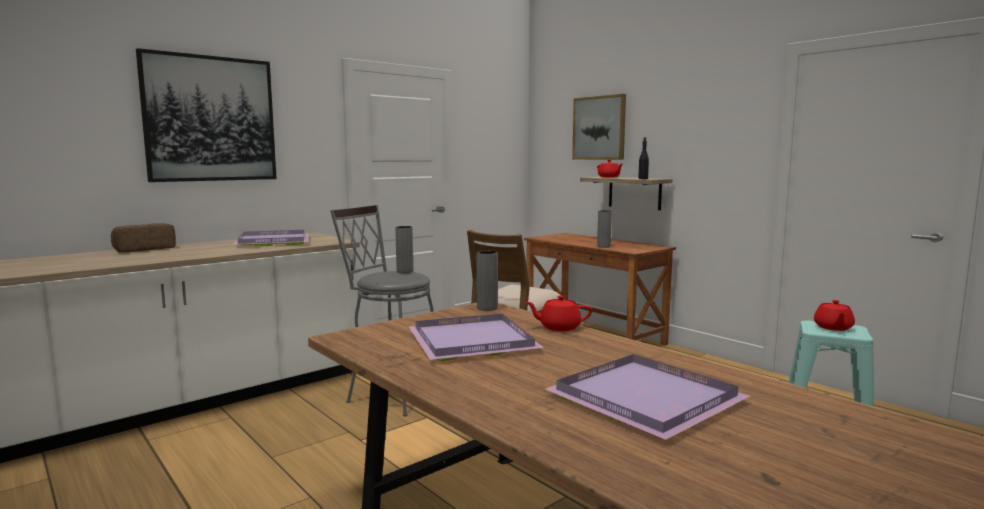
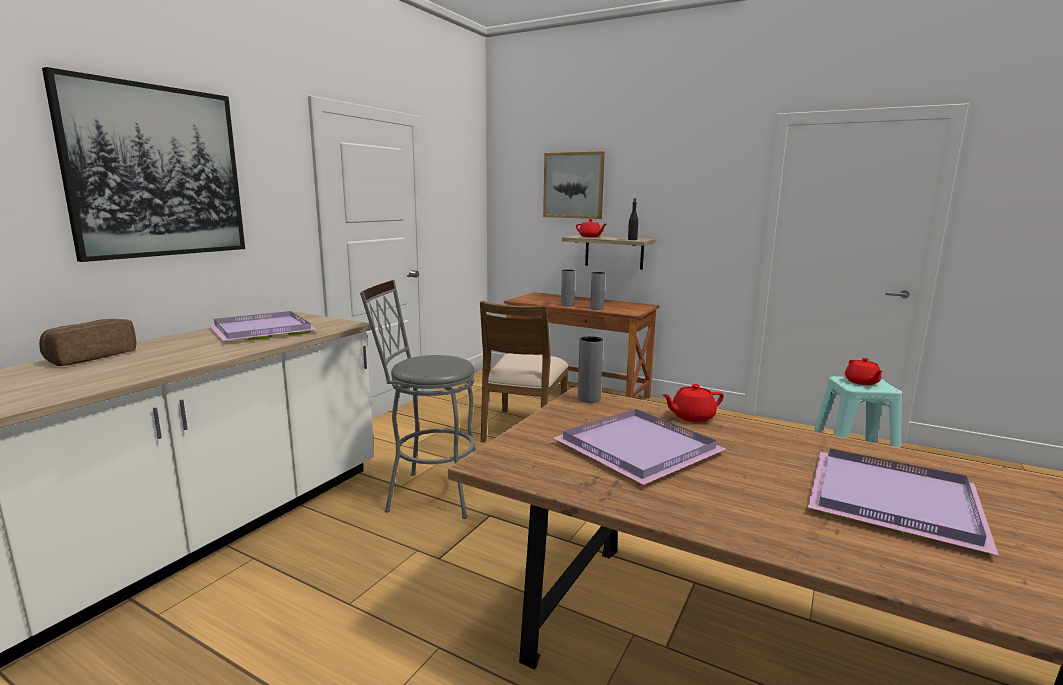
camera: 20 degrees left, 5 degrees up
(405, 271) = (440, 356): grey vase -> grey vase (567, 305)

